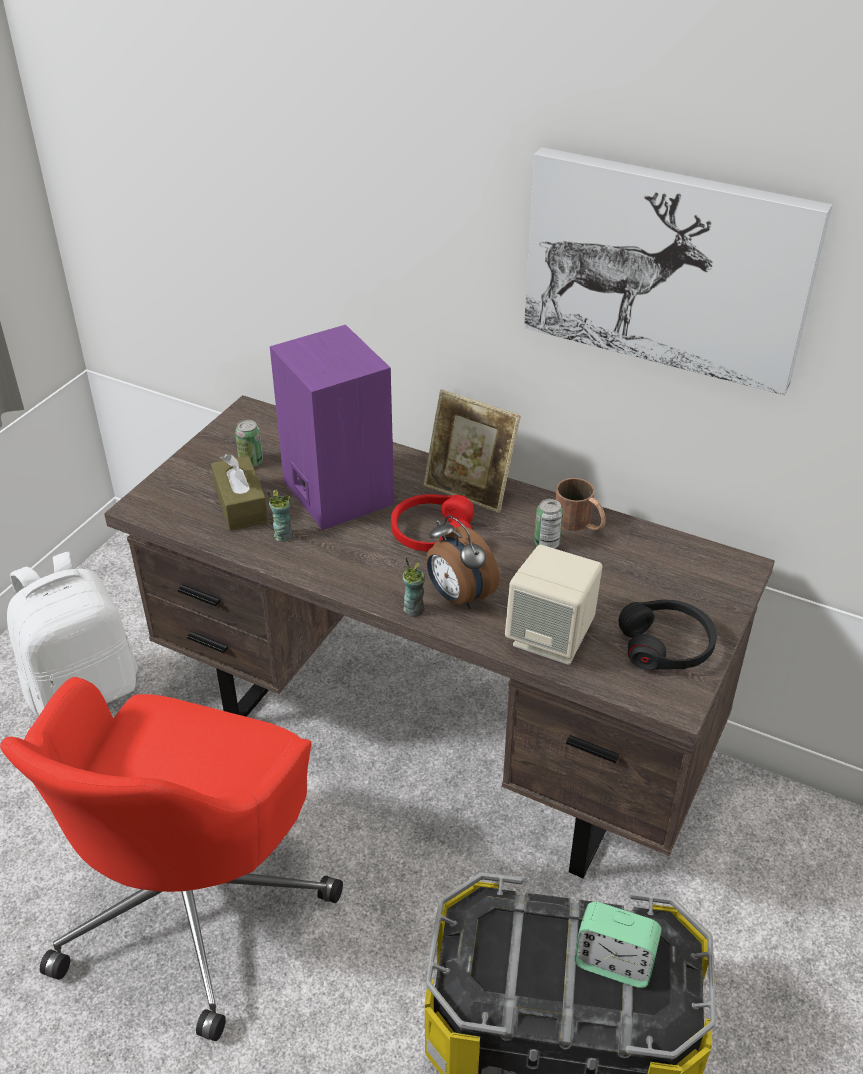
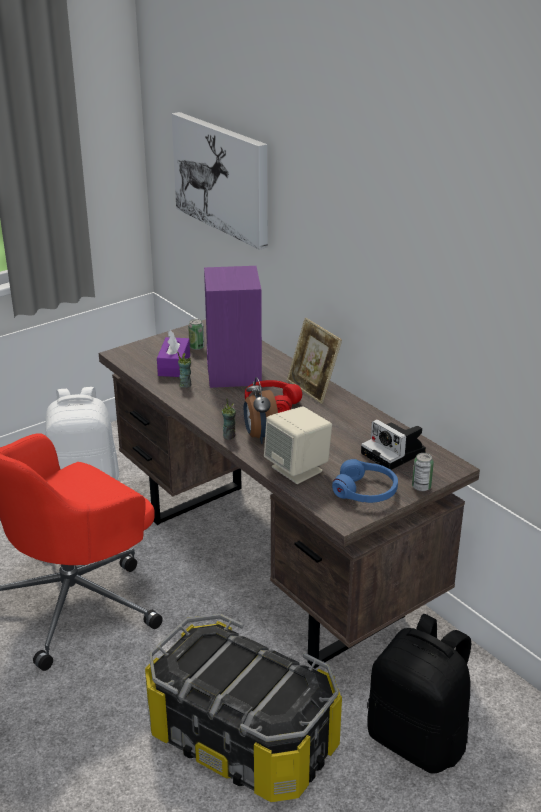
camera: 25 degrees right, 10 degrees down
(241, 505) = (174, 365): brown tissue box -> purple tissue box
(546, 543) = (337, 425): can -> can (421, 487)
(580, 523) = (367, 420): brown mug -> none
(613, 963) = (267, 684): alarm clock -> none
(656, 568) = (395, 453): none -> camera
(666, 645) = (365, 491): black headphones -> blue headphones
(667, 267) = (423, 249): picture -> picture (222, 178)
(768, 933) = (418, 740): none -> black backpack

